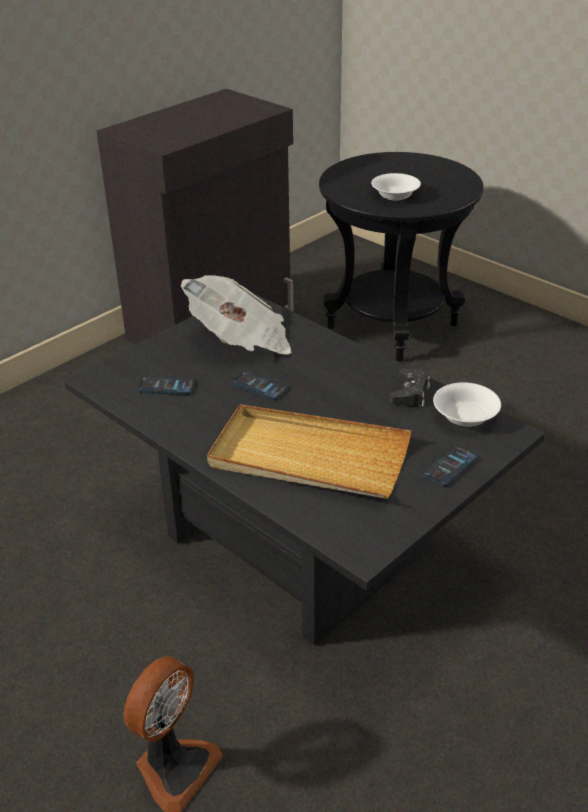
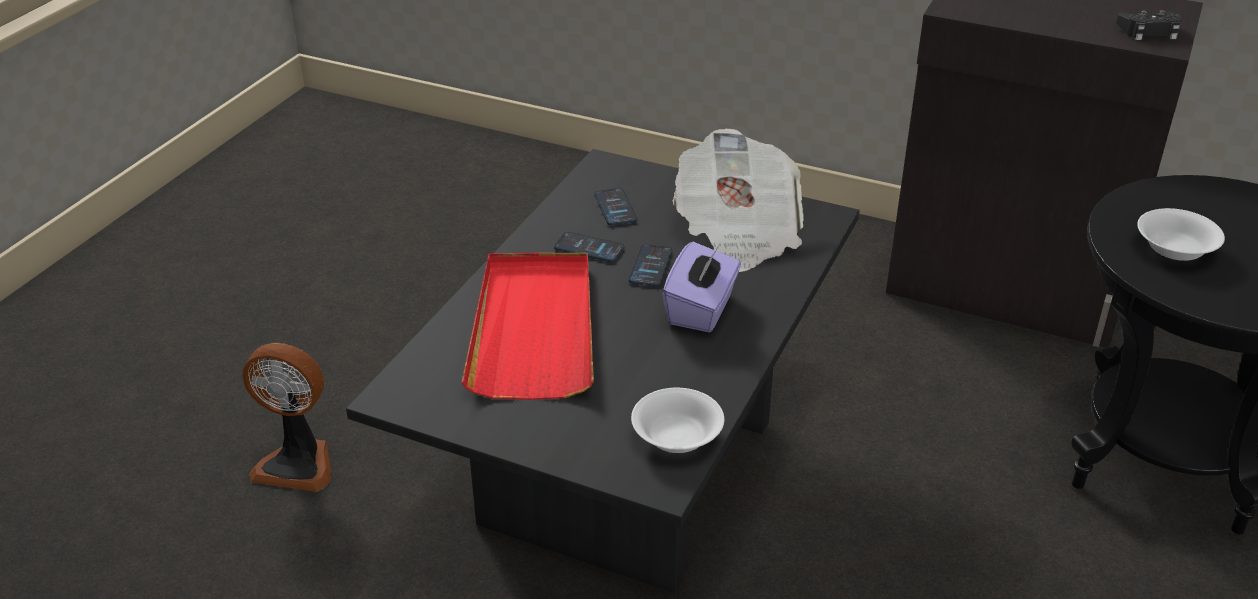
camera: 70 degrees right, 0 degrees up
(308, 457) = (534, 328): beige tray -> red tray
(326, 376) = (701, 309): none -> purple tissue box
(410, 393) = (703, 382): black game controller -> black game controller (1149, 31)
(450, 466) = (564, 438): phone -> phone (589, 248)

